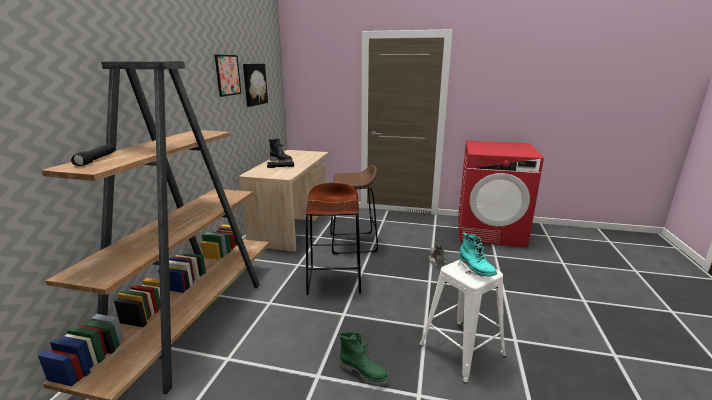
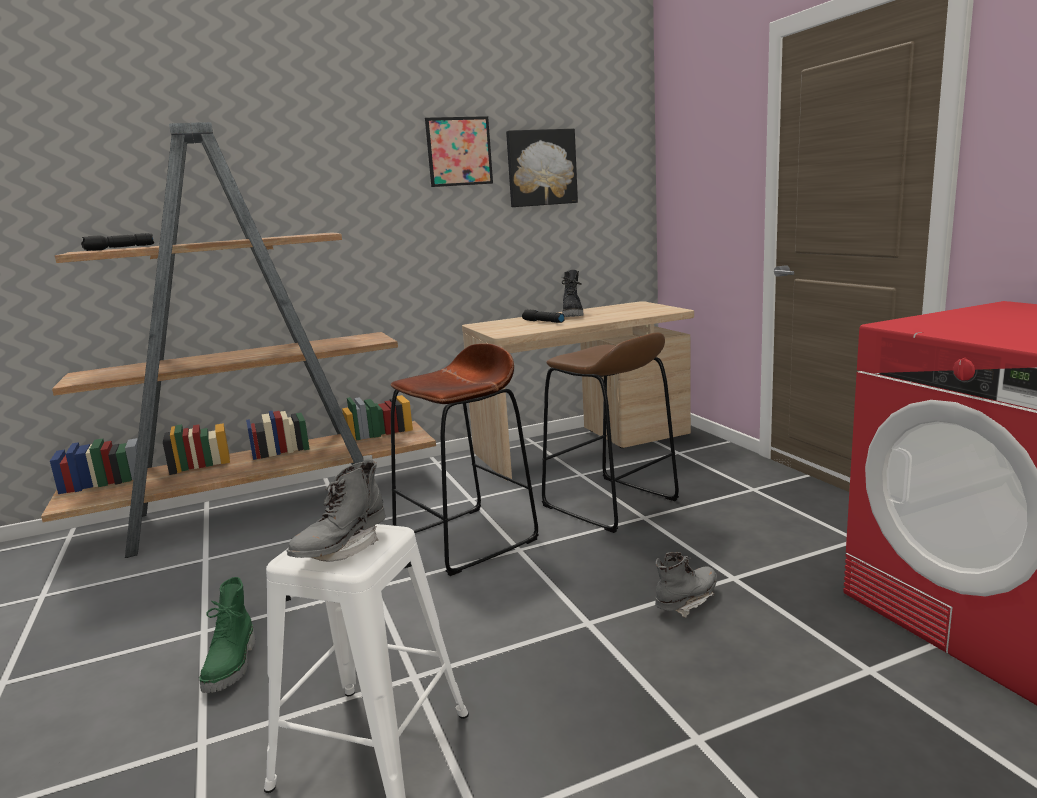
camera: 55 degrees right, 5 degrees down
(475, 271) = (342, 549): turquoise boot -> grey boot

